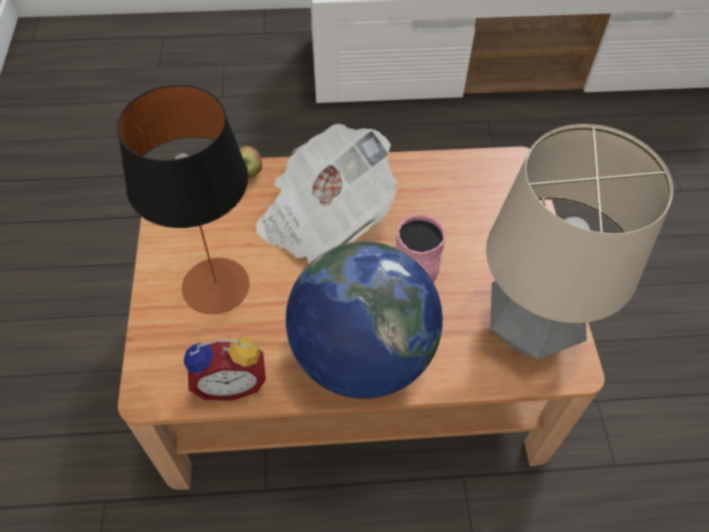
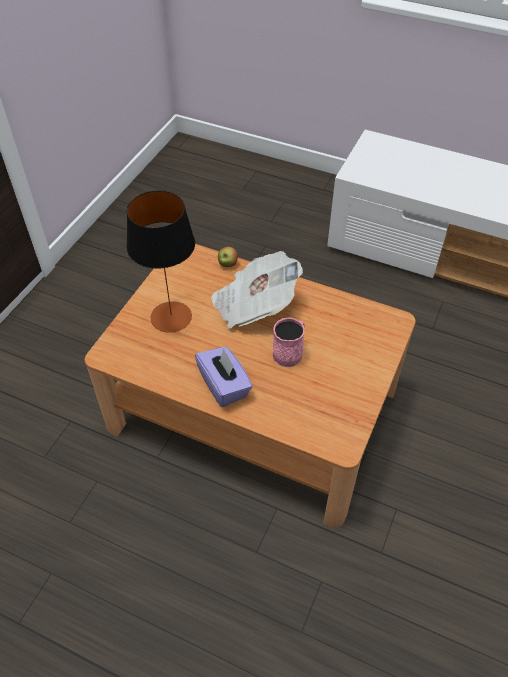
camera: 30 degrees right, 5 degrees down
(231, 382) = (147, 368): alarm clock -> none
(361, 355) = (224, 386): globe -> purple tissue box
(528, 332) = (330, 417): table lamp -> none

